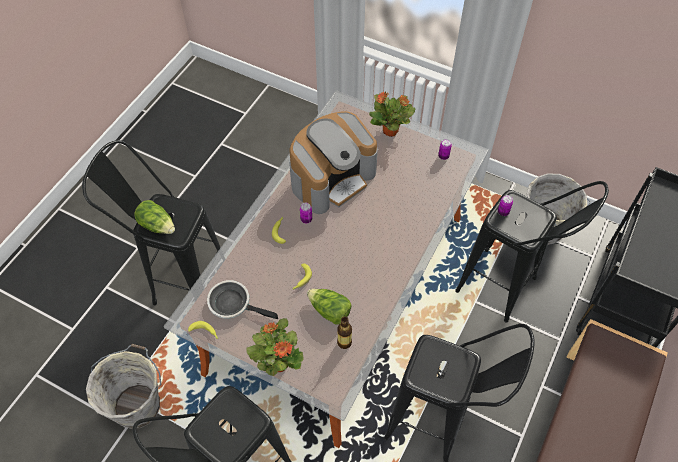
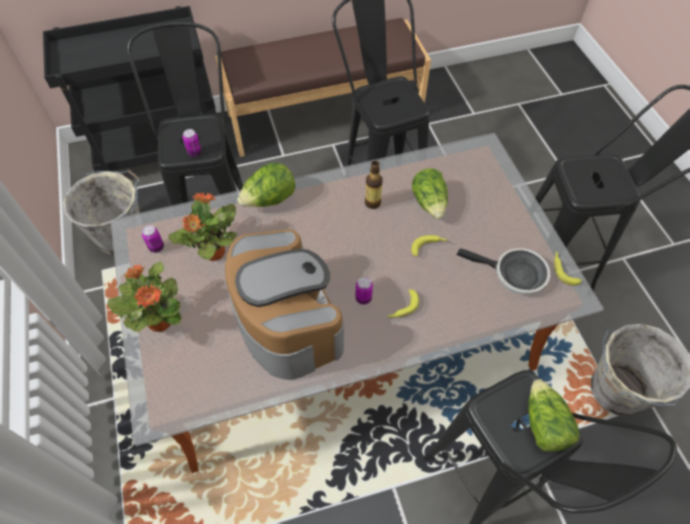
camera: 135 degrees left, 0 degrees up
(233, 304) = (514, 275): frying pan -> frying pan turned 45 degrees counterclockwise
(279, 363) = (512, 198): potted plant -> potted plant (213, 253)
(332, 178) = (286, 320): coffee machine -> coffee machine turned 60 degrees clockwise
(344, 342) = (442, 173): bottle -> bottle (372, 203)
(424, 229) = (269, 200): none -> lettuce

